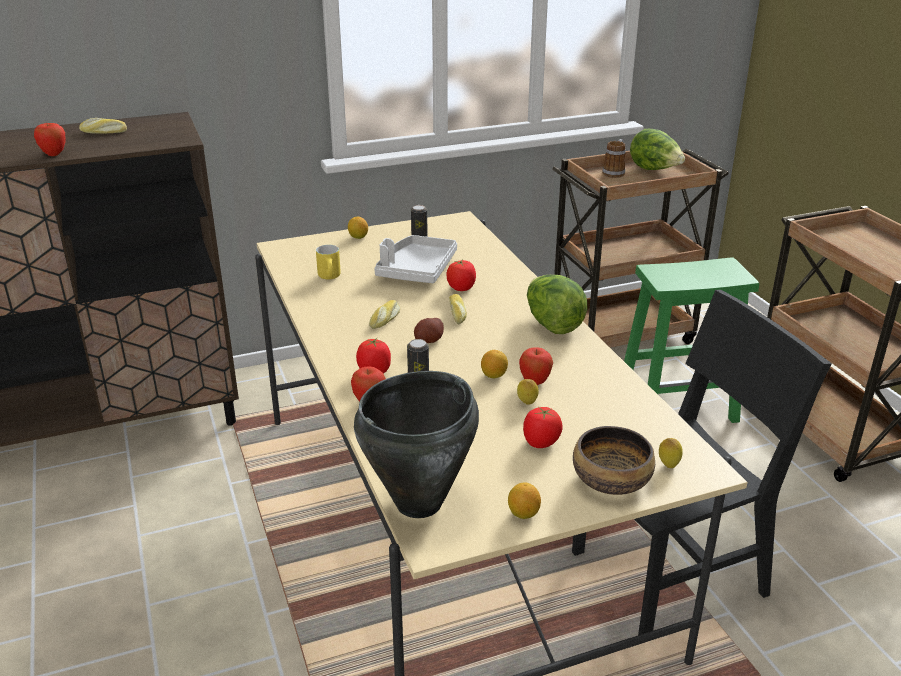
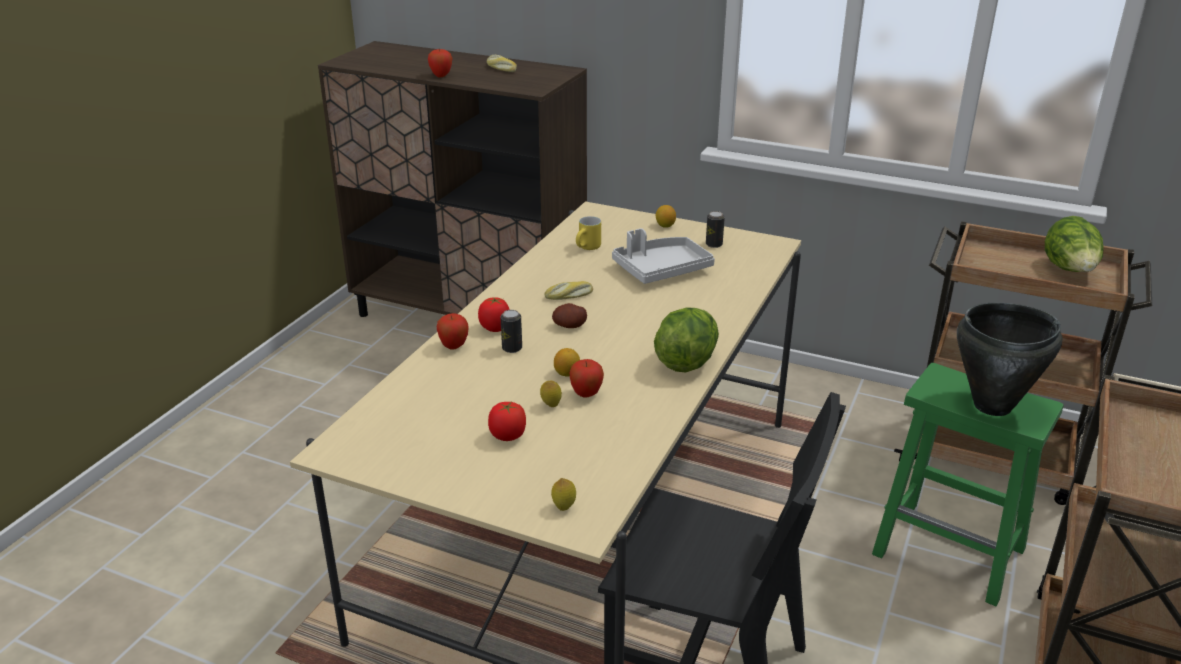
camera: 45 degrees right, 0 degrees up
(420, 503) = (365, 425): black cooking pot -> black cooking pot (993, 406)
(458, 313) = (628, 317): bread -> none
(461, 288) = (669, 299): tomato -> none
(523, 513) = (408, 471): lemon -> none
(610, 479) = (504, 489): bowl -> none
(615, 172) = (1015, 256): mug -> none

